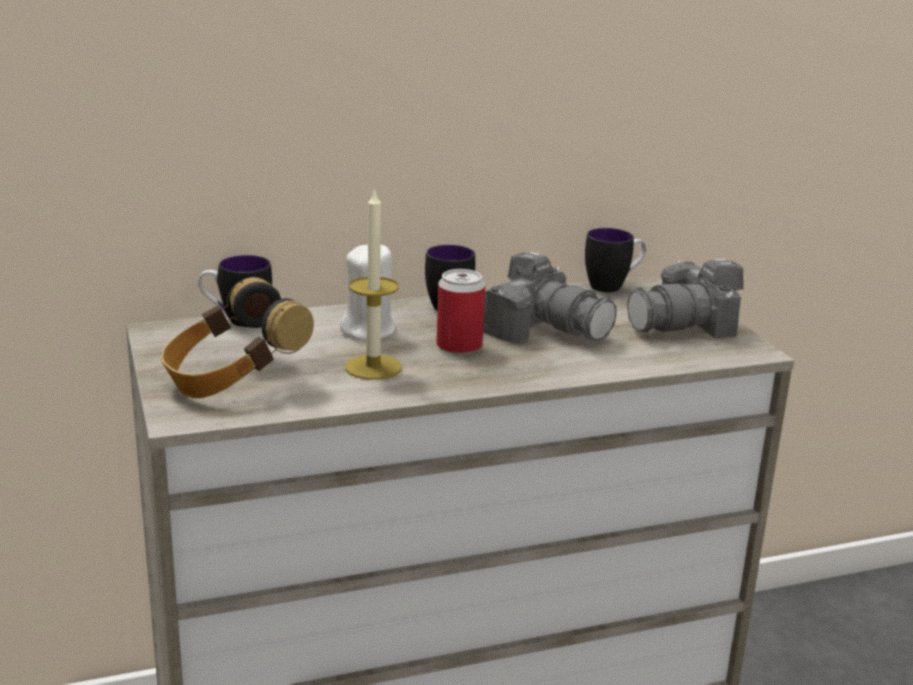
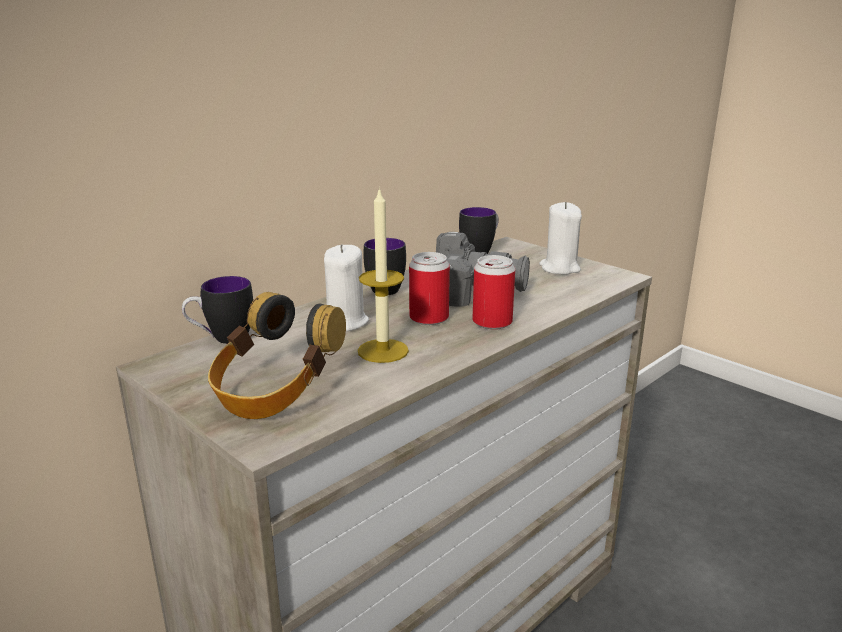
camera: 25 degrees left, 0 degrees up
(522, 366) = (492, 322): none -> can
(684, 325) = (559, 268): camera -> white candle

